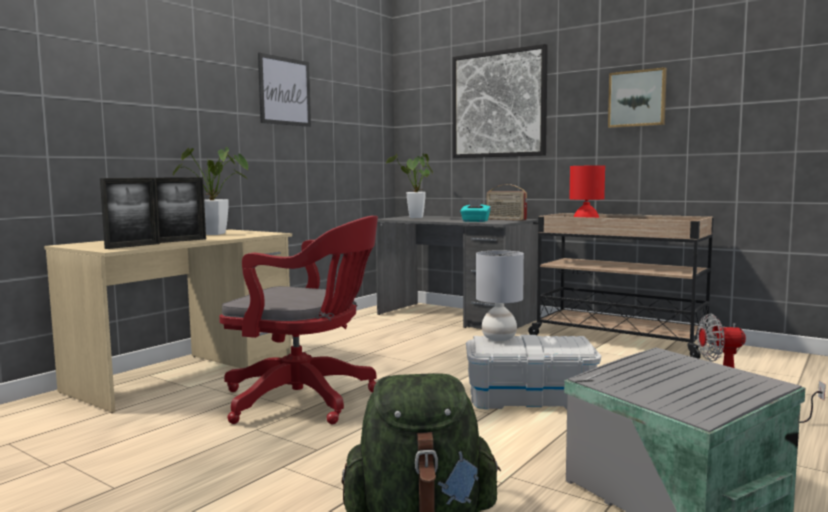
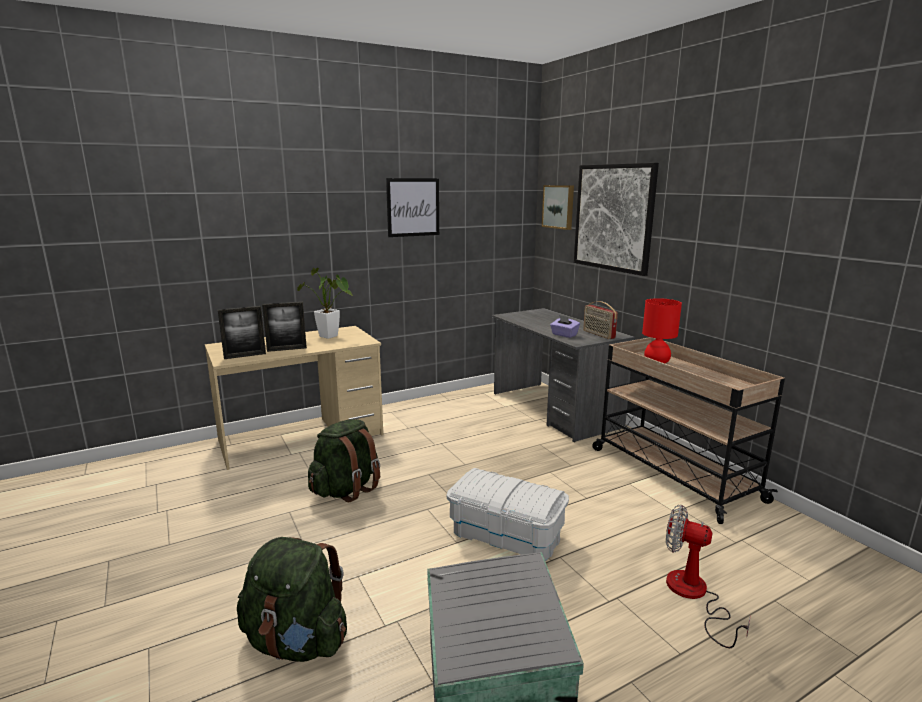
camera: 25 degrees right, 10 degrees up
(306, 400) = (346, 489): red office chair -> green backpack
(415, 218) = (530, 316): potted plant -> none
(475, 221) = (564, 335): turquoise tissue box -> purple tissue box
(499, 339) = (482, 480): grey table lamp -> none
(637, 98) = (733, 233): picture -> picture (559, 207)

